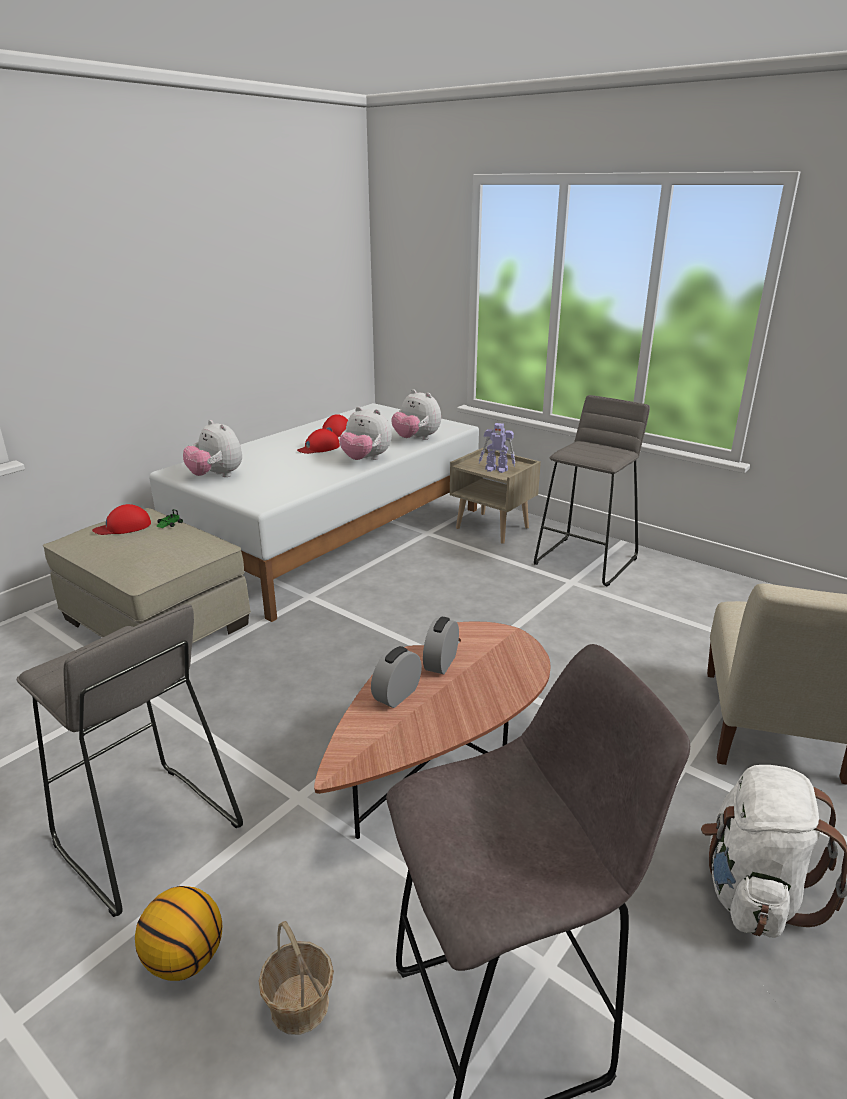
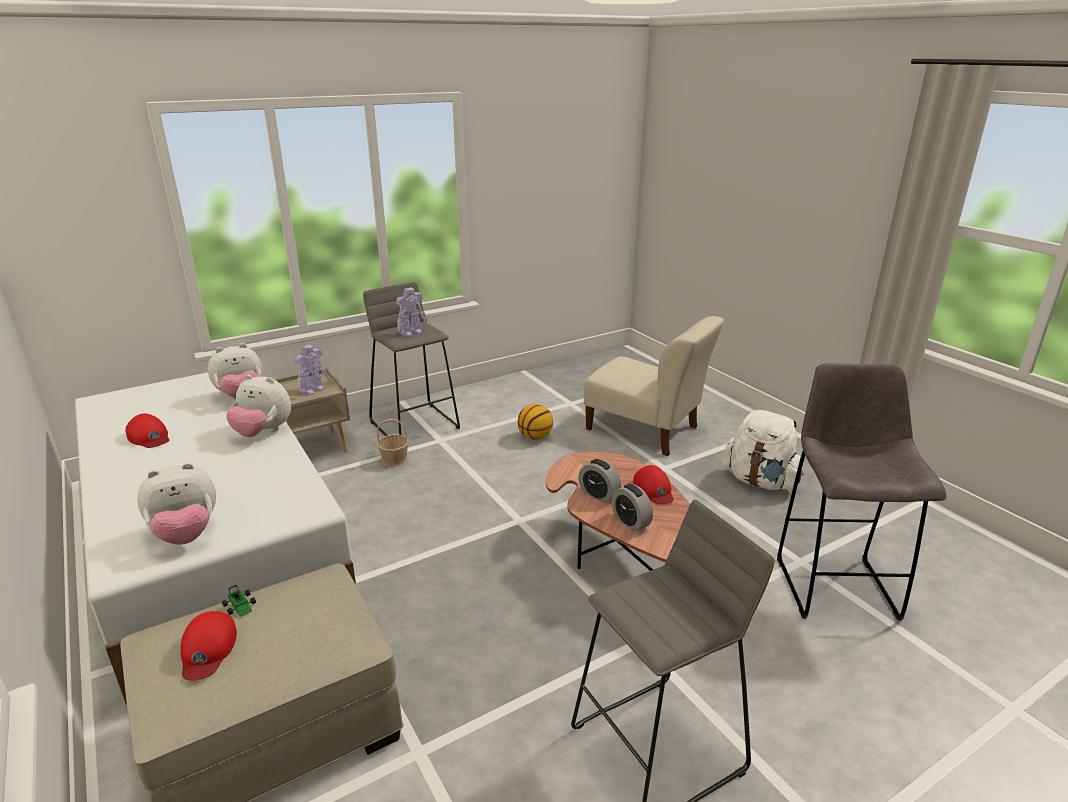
camera: 70 degrees left, 0 degrees up
(185, 959) = (787, 727): basketball -> basketball (535, 437)
(299, 1005) = (824, 668): basket -> basket (394, 460)
(319, 448) = (186, 453): red cap -> red cap (654, 489)
(365, 459) = (263, 432): plush toy -> plush toy turned 60 degrees clockwise
(592, 452) = (412, 332): none -> toy robot

